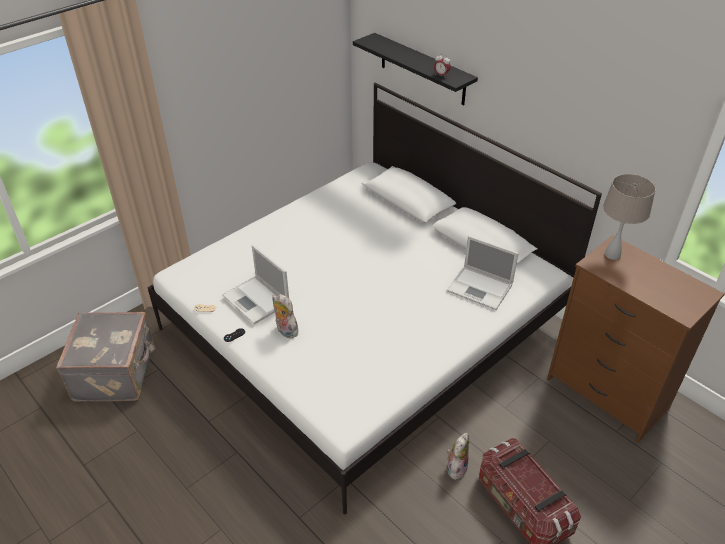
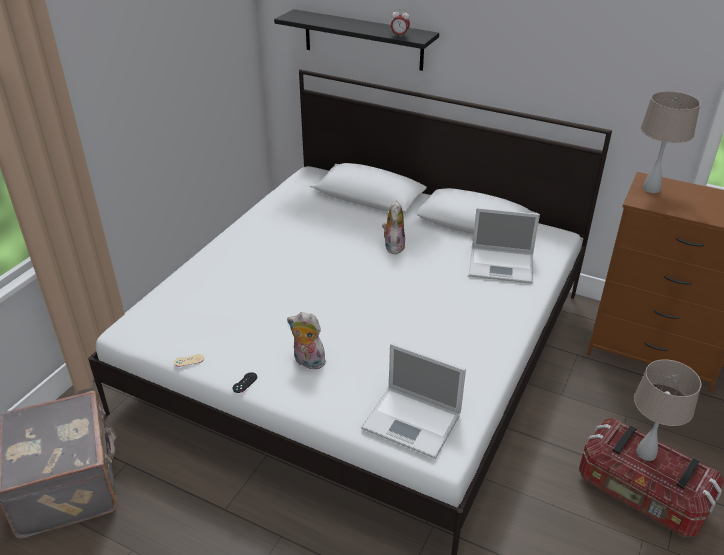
camera: 20 degrees left, 5 degrees down
(257, 300) = (253, 335): laptop -> laptop (413, 422)
(456, 467) = (548, 474): plush toy -> plush toy (393, 246)
(527, 474) = (646, 452): none -> beige table lamp

